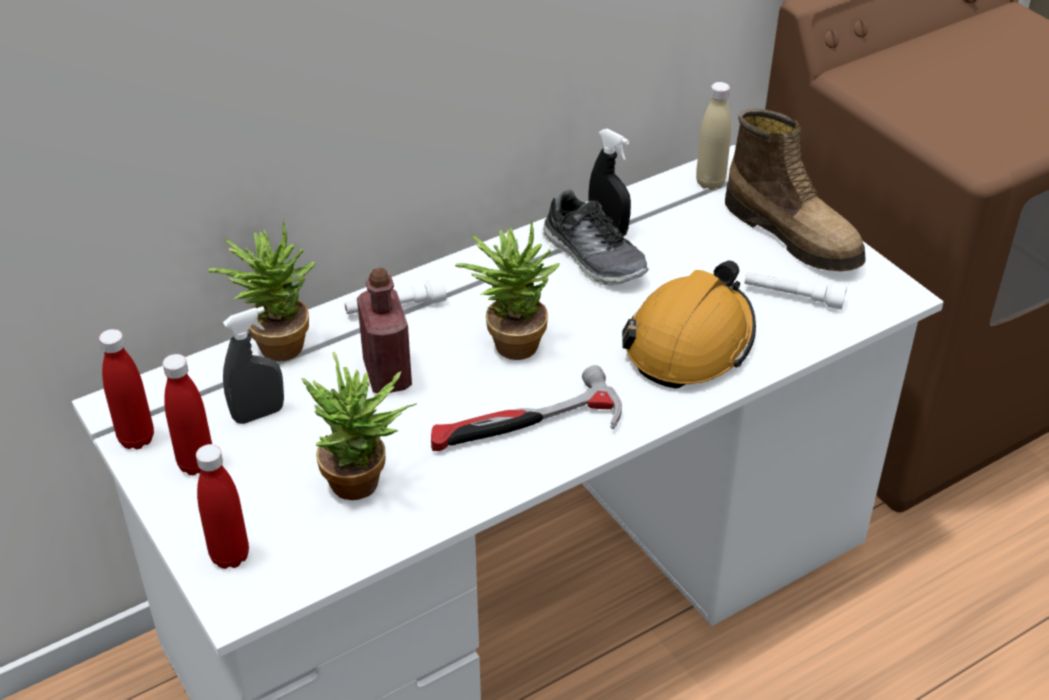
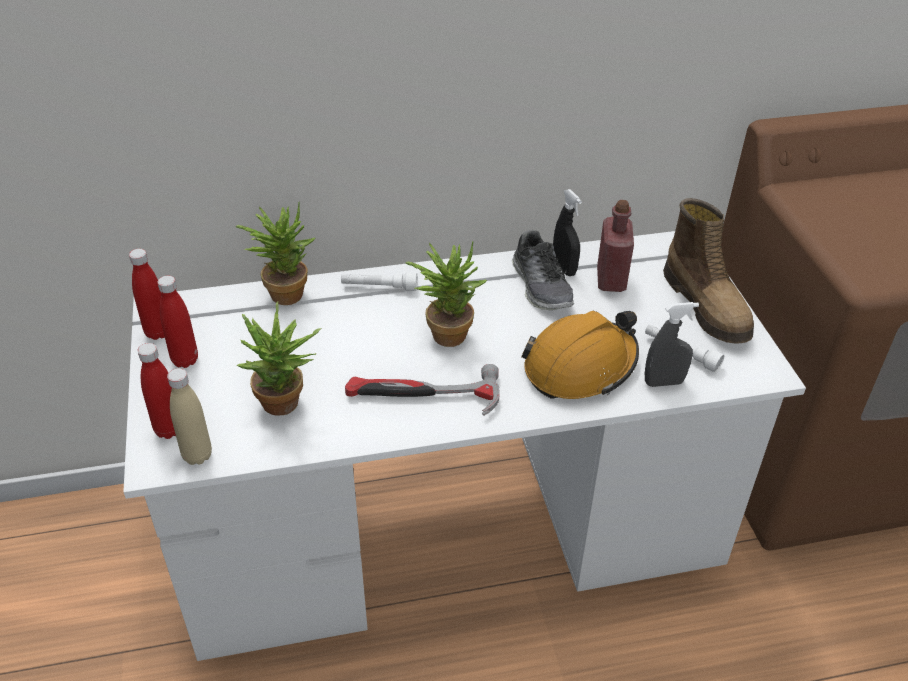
camera: 20 degrees right, 0 degrees up
(258, 414) = (245, 337): grey spray bottle -> grey spray bottle (664, 382)
(387, 374) = (346, 332): red bottle -> red bottle (611, 280)
(710, 183) = (661, 252): beige bottle -> beige bottle (197, 455)

